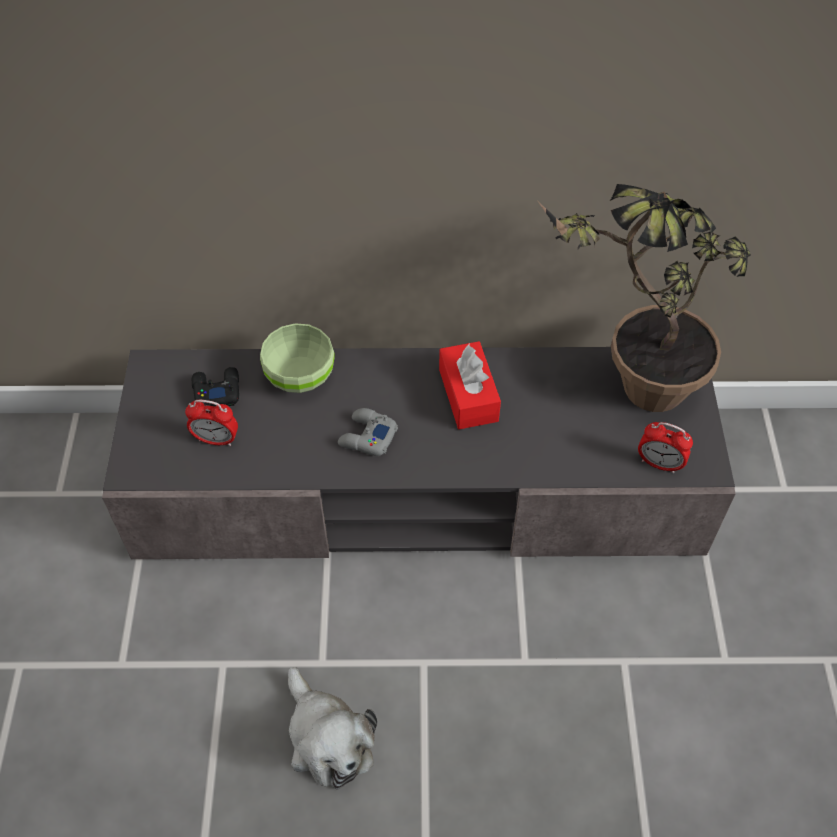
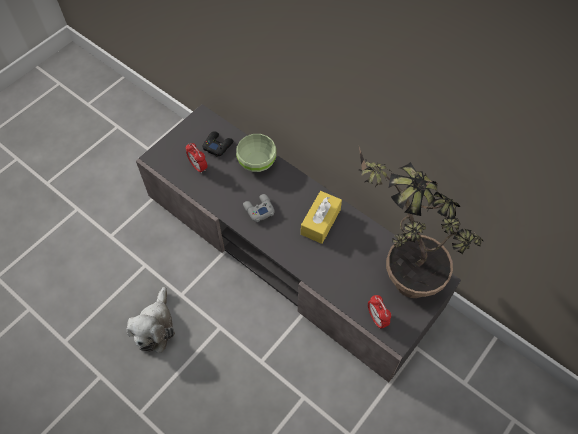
camera: 40 degrees right, 5 degrees up
(468, 395) = (320, 222): red tissue box -> yellow tissue box

